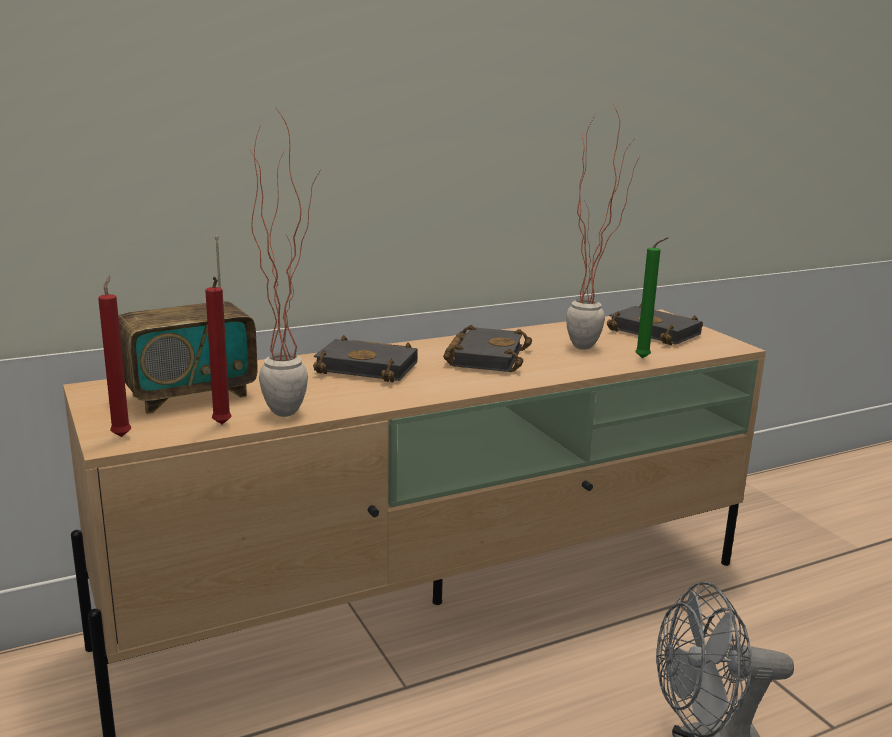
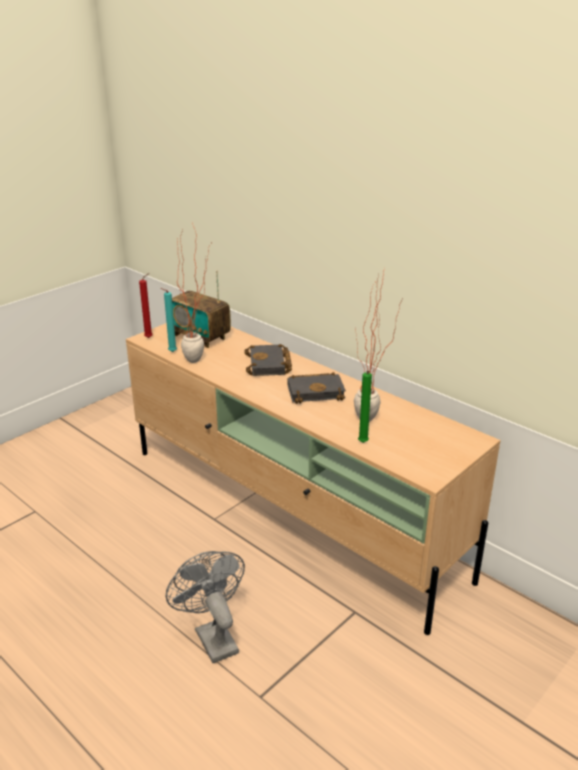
camera: 70 degrees right, 10 degrees up
(222, 425) = (171, 352): red candle -> turquoise candle
(657, 332) = (431, 443): black book -> none

